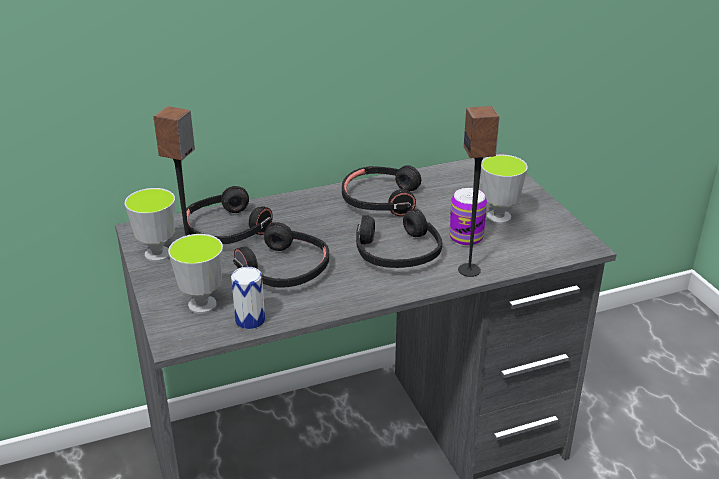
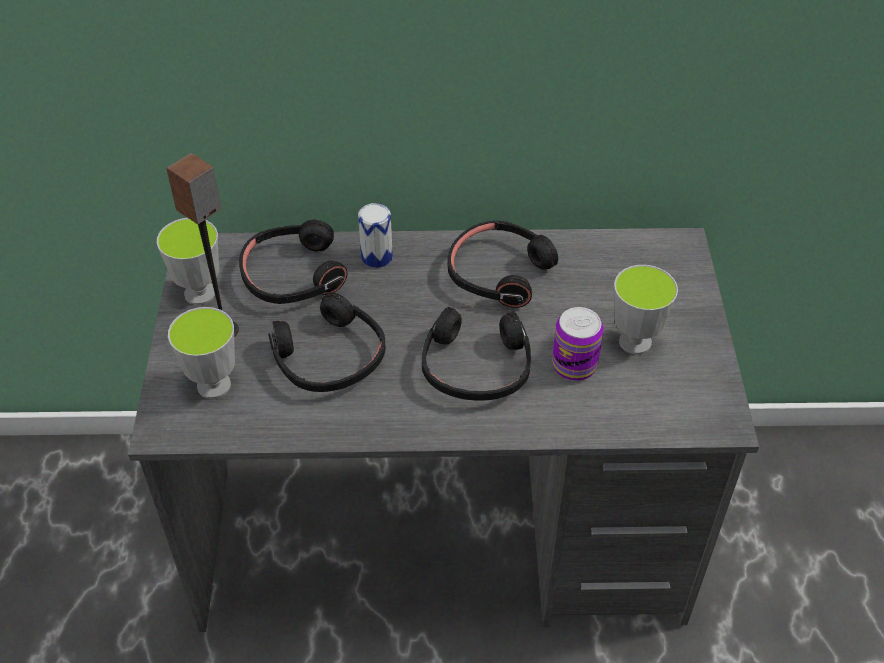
camera: 20 degrees right, 15 degrees up
(250, 320) = (255, 423): can -> can (376, 257)
(469, 270) = (550, 420): speaker -> none

